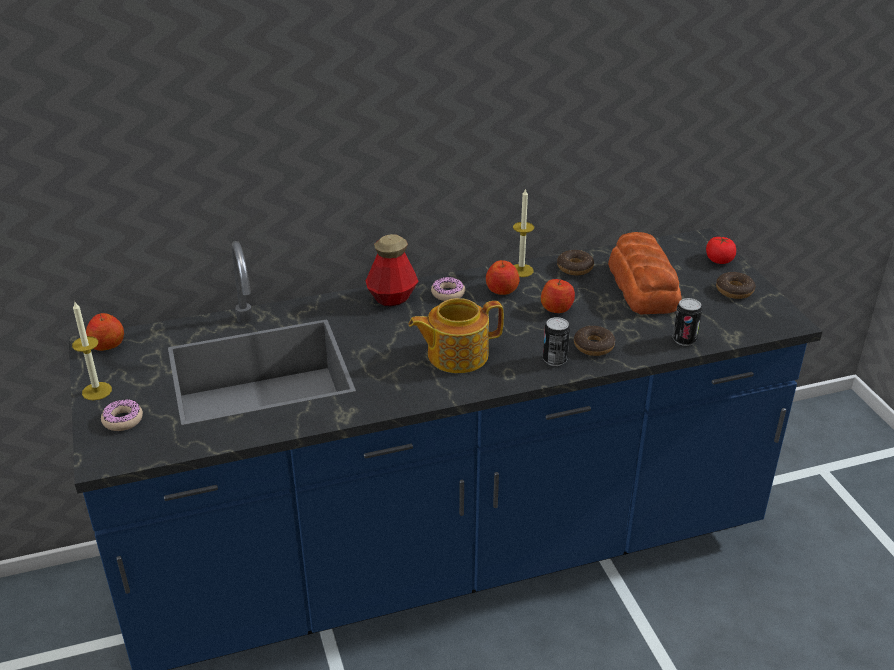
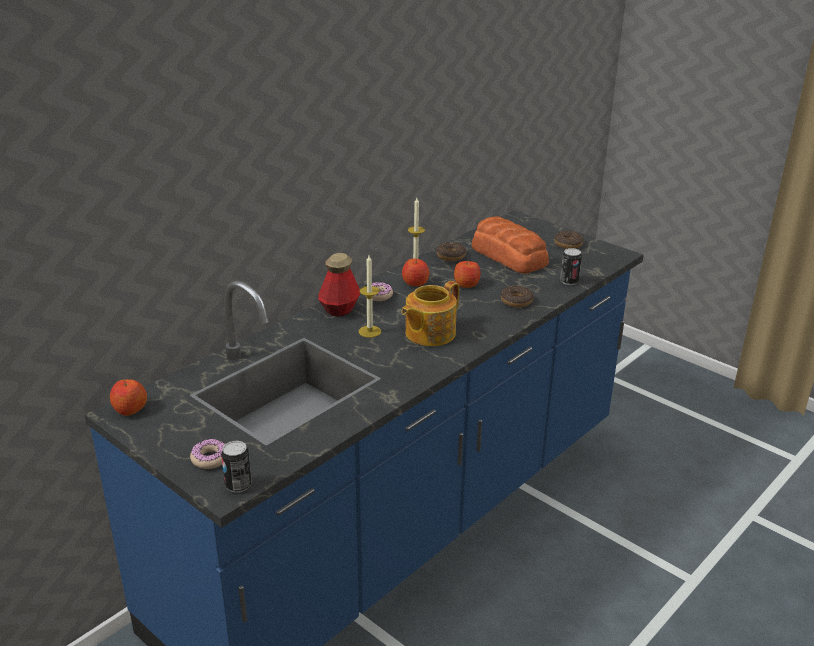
camera: 30 degrees left, 5 degrees down
(97, 391) = (161, 446): candle -> candle (369, 331)
(554, 360) = (500, 317): can -> can (238, 485)
(719, 260) = (539, 228): tomato -> none

